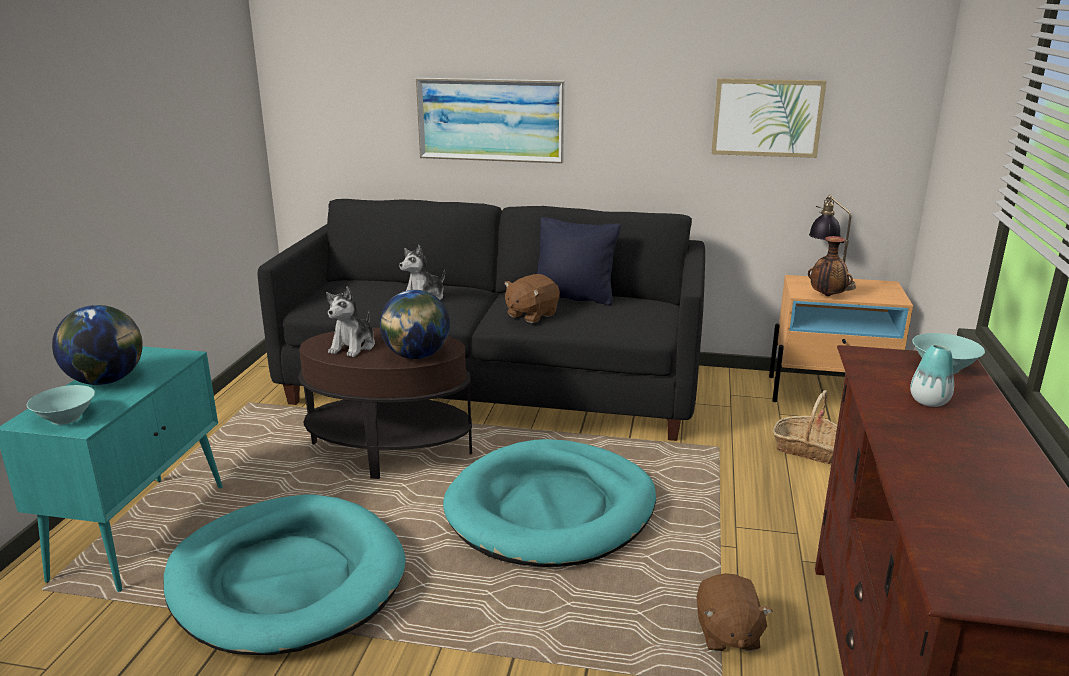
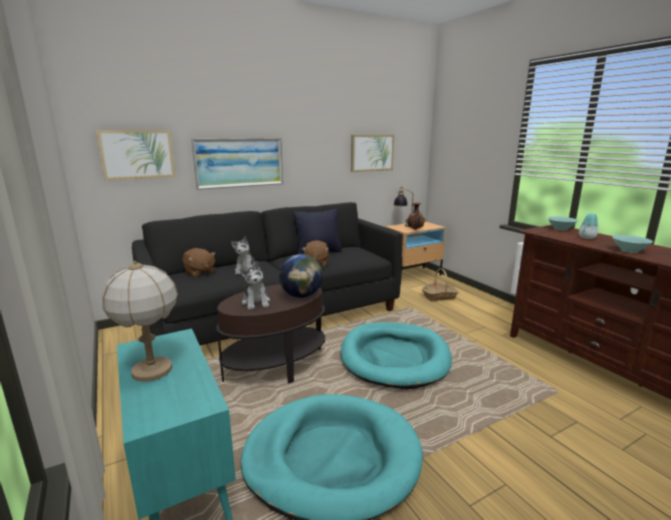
camera: 40 degrees left, 5 degrees down
(66, 418) = (178, 405): turquoise bowl -> turquoise bowl (629, 251)
(106, 380) = (152, 370): globe -> table lamp
(345, 98) = (137, 154): none -> picture
(727, 634) = (528, 372): brown plush toy -> brown plush toy (199, 273)

